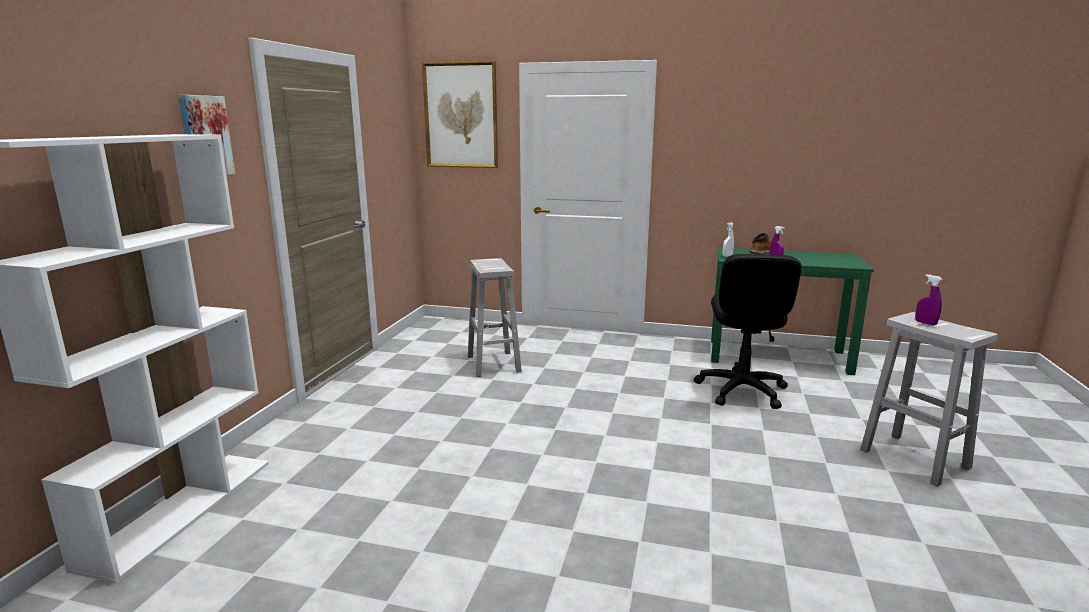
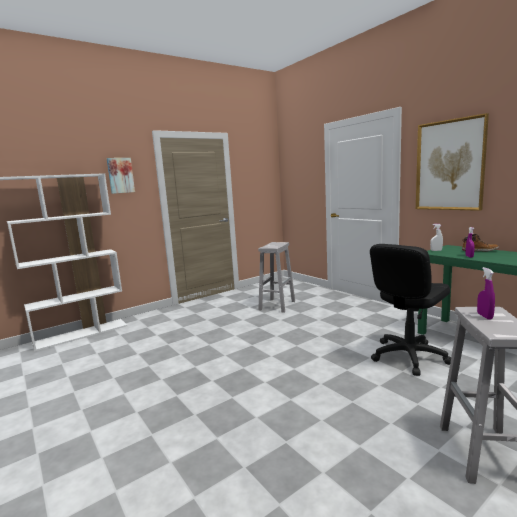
camera: 40 degrees right, 5 degrees down
(461, 115) = (298, 159): picture -> picture (449, 165)

